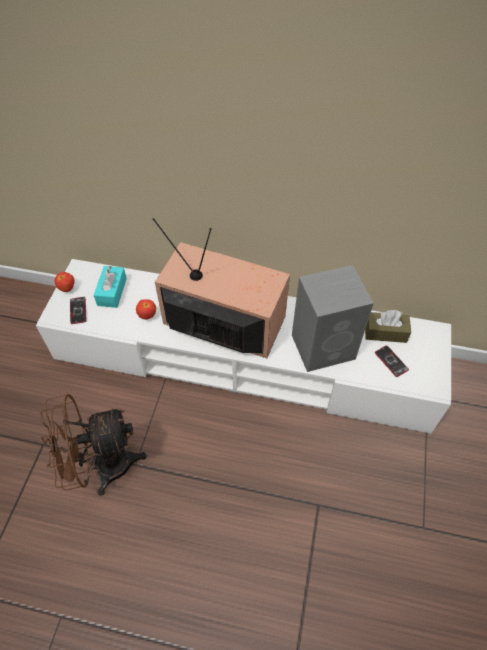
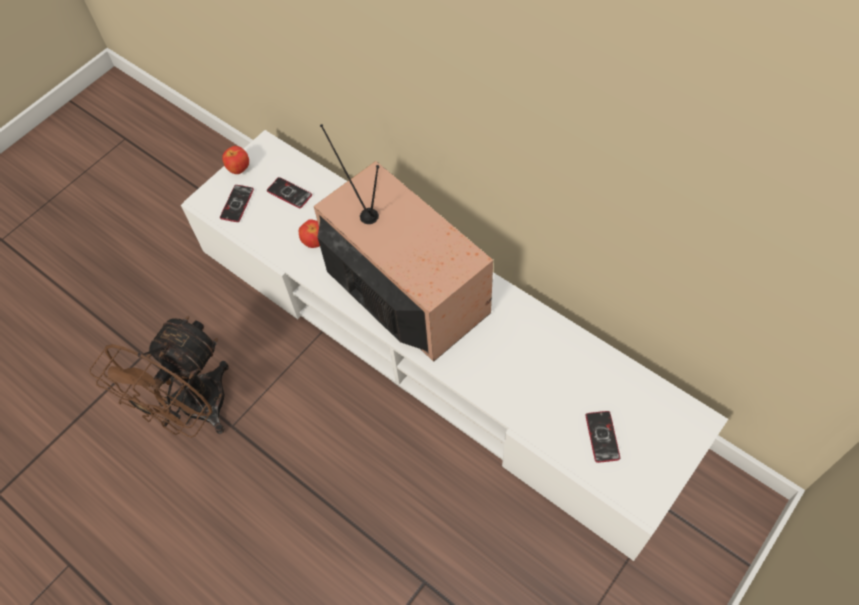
camera: 30 degrees right, 5 degrees up
(102, 466) = (195, 412): brown fan -> brown fan turned 75 degrees counterclockwise
(112, 292) = (289, 193): turquoise tissue box -> phone
(324, 346) = (520, 377): grey speaker -> none
(385, 332) = (619, 391): brown tissue box -> none

